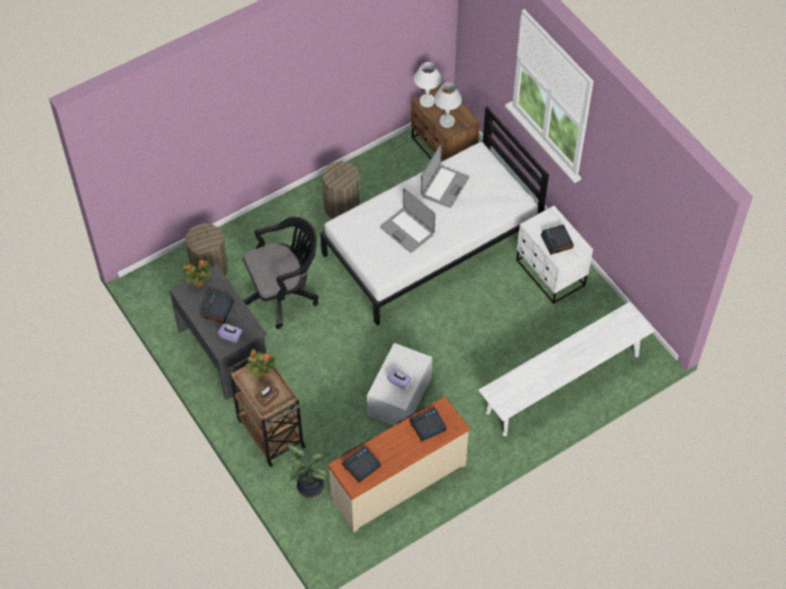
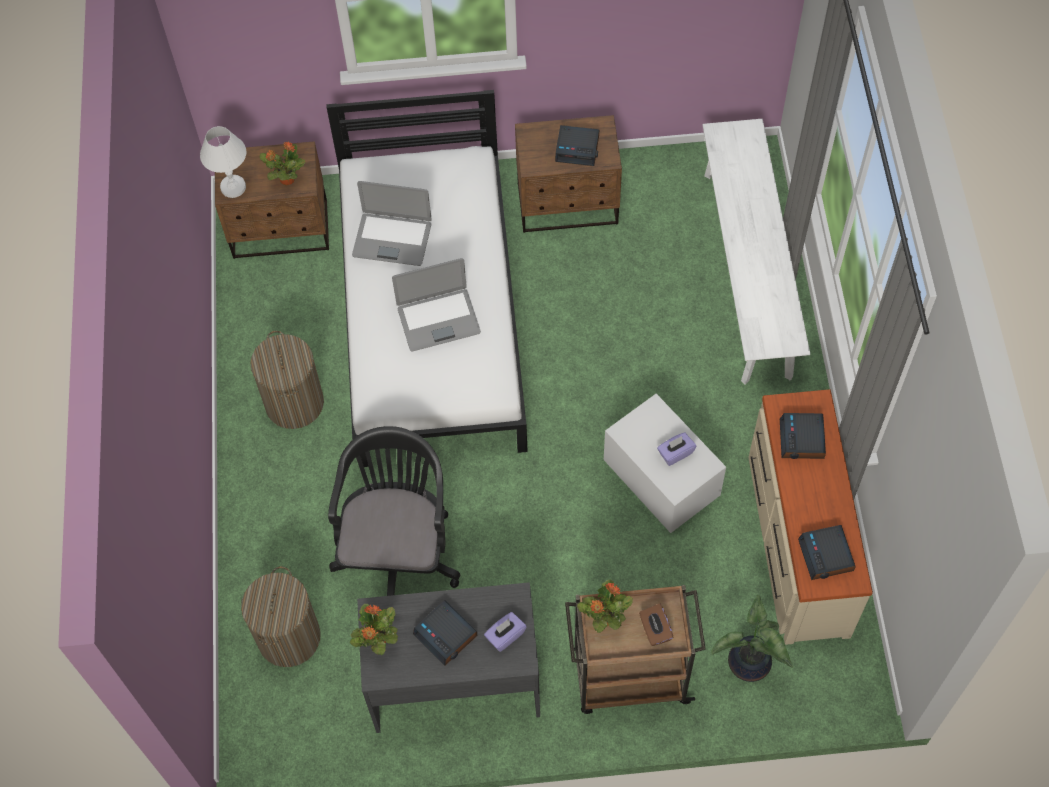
camera: 60 degrees left, 5 degrees up
(444, 187) = (392, 239): laptop -> laptop turned 135 degrees clockwise
(447, 121) = (286, 179): white table lamp -> potted plant
(550, 274) = (568, 204): white nightstand -> brown nightstand

